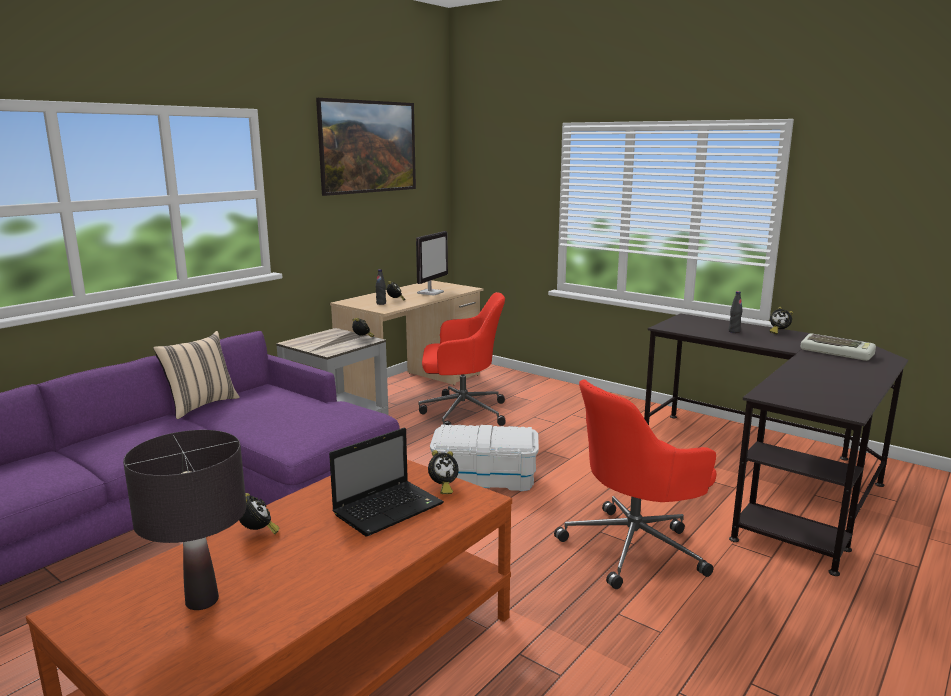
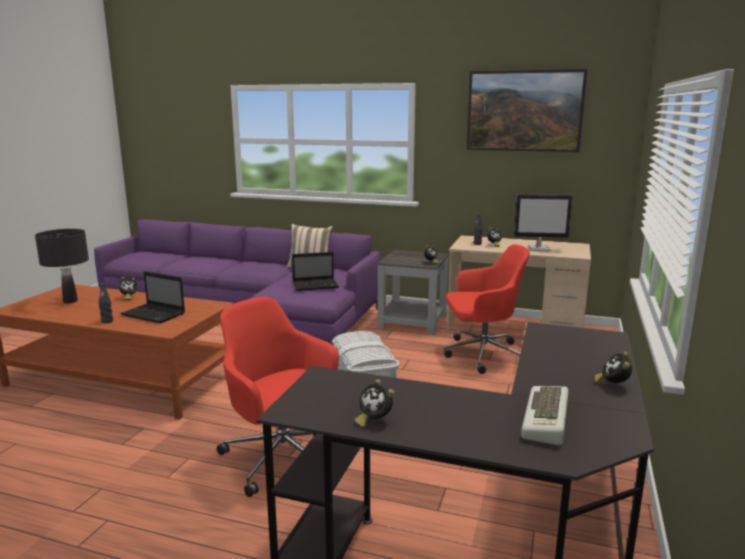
camera: 70 degrees right, 0 degrees up
(314, 409) = (316, 285): none -> laptop
(442, 487) = (182, 321): alarm clock -> alarm clock (374, 421)
(461, 412) = (482, 354): red office chair -> red office chair turned 75 degrees counterclockwise
(734, 331) = (573, 360): black bottle -> black bottle (107, 321)

